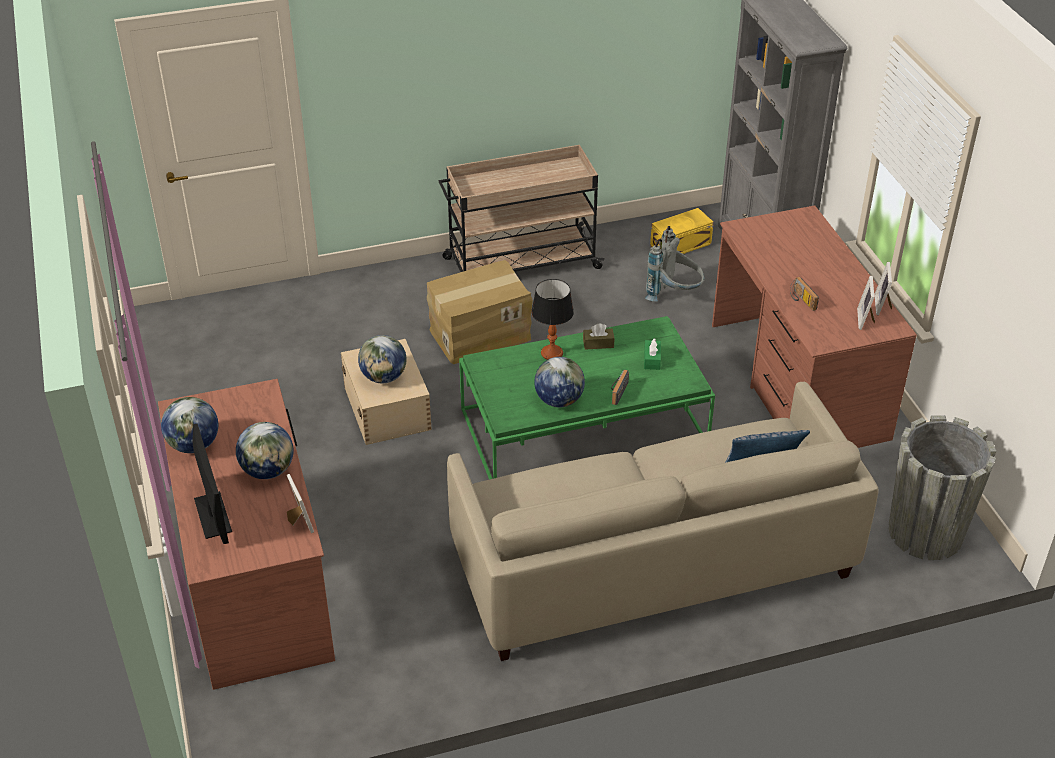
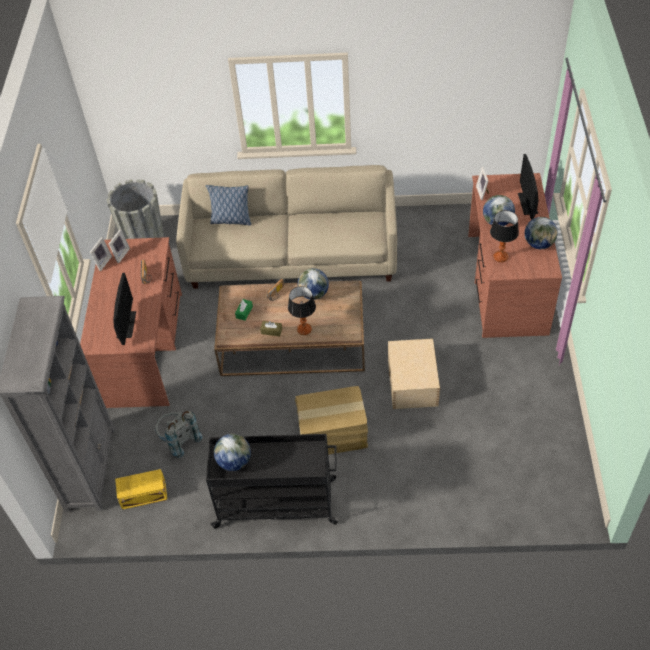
camera: 160 degrees left, 10 degrees up
(258, 414) = (501, 257): none -> table lamp
(384, 377) = (414, 360): globe -> globe (234, 461)
(520, 263) = (277, 503): beige cart -> black cart
(582, 428) = (293, 341): green coffee table -> brown coffee table
(780, 242) = (126, 324): none -> monitor

